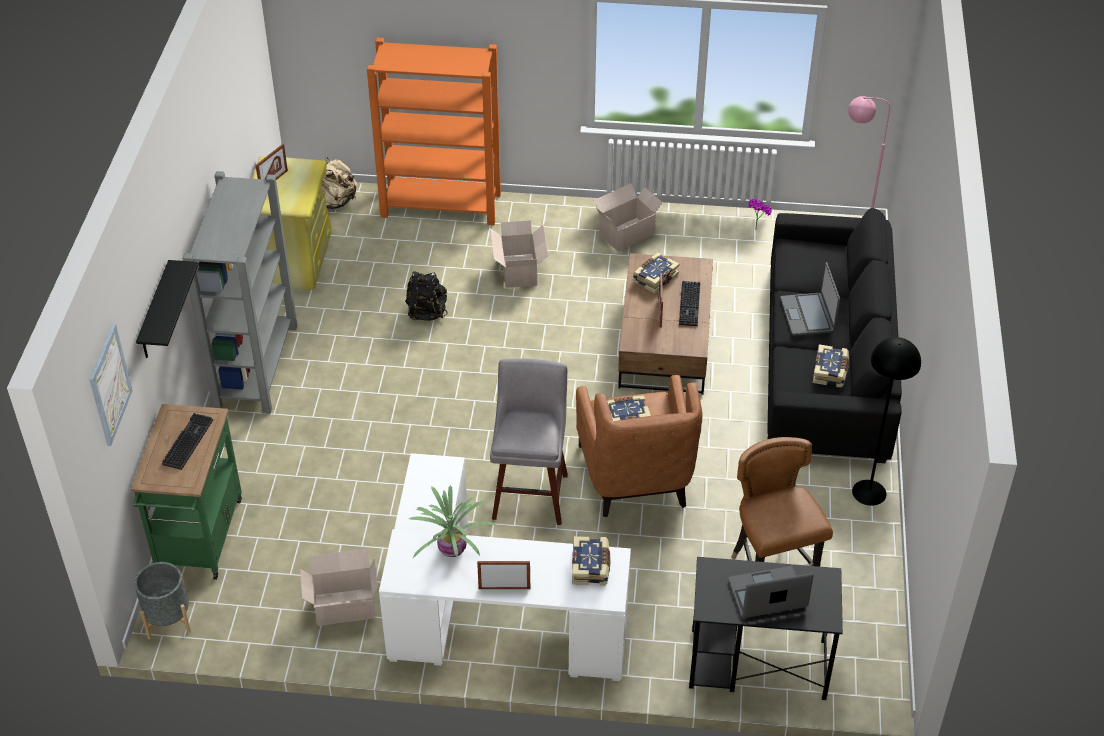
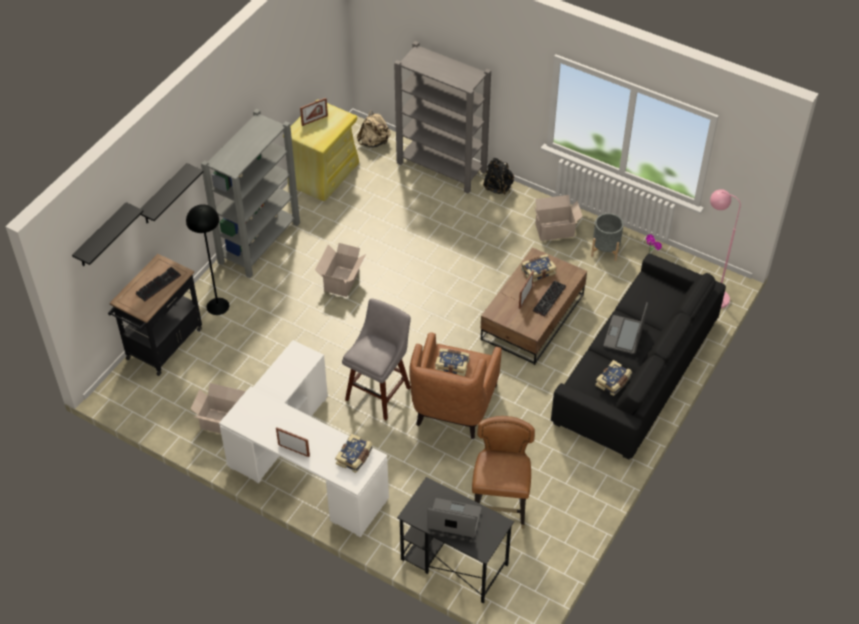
camera: 25 degrees right, 5 degrees up
(110, 385) = (101, 236): picture -> black shelf
(168, 619) = (118, 390): grey planter -> grey planter (605, 249)
(199, 539) = (163, 346): green cart -> black cart
(426, 311) = (387, 241): black backpack -> black backpack (498, 187)
(441, 205) = (441, 167): orange bookcase -> grey bookcase
(450, 550) = (276, 413): potted plant -> none
(519, 269) = (466, 232): cardboard box -> cardboard box (342, 280)
(869, 492) = (604, 476): black floor lamp -> black floor lamp (217, 306)

